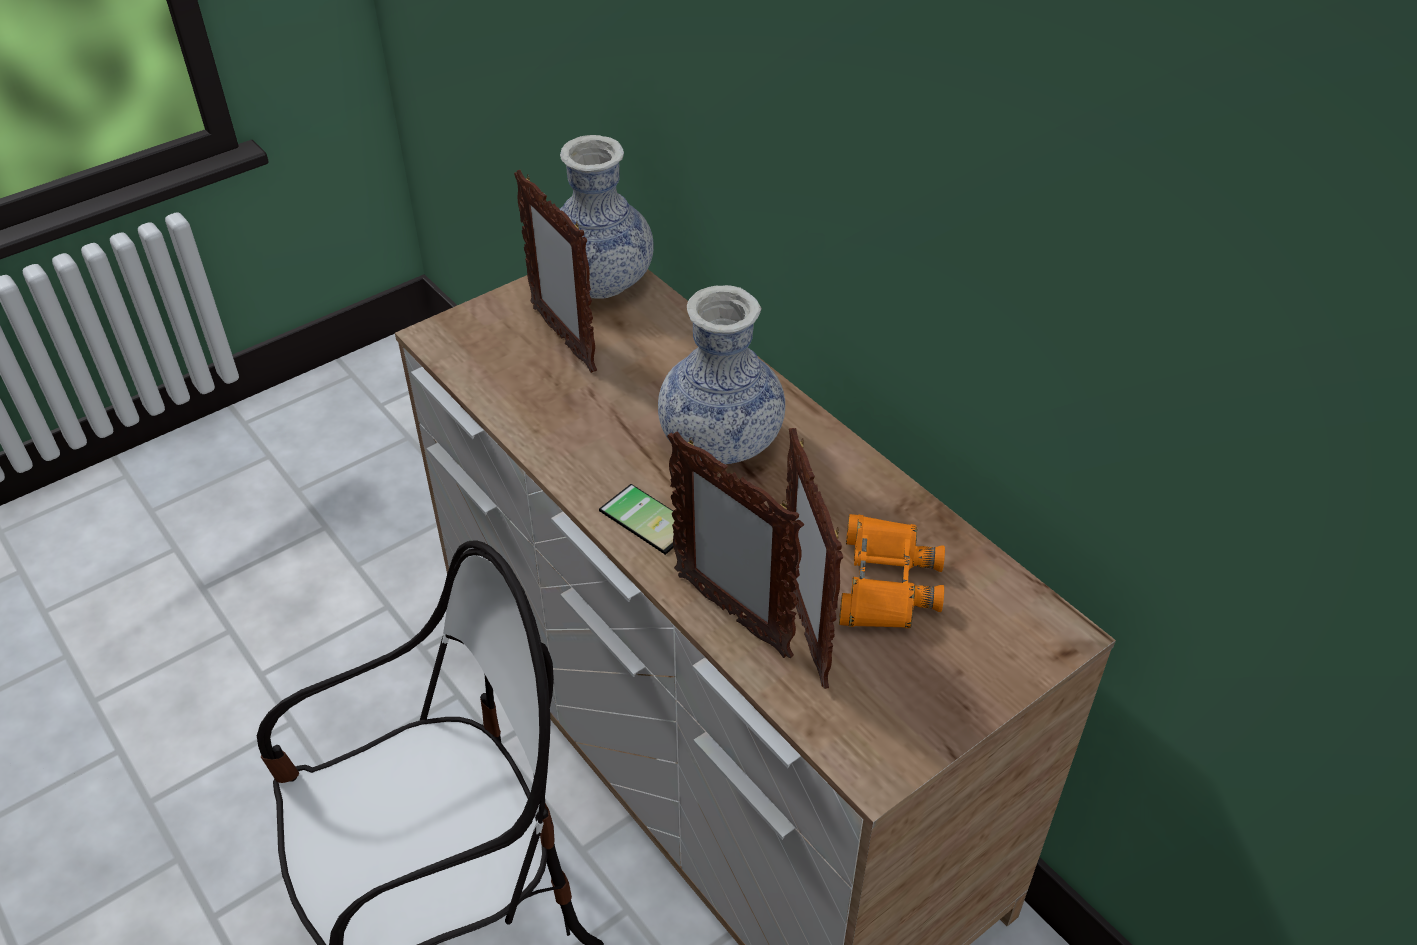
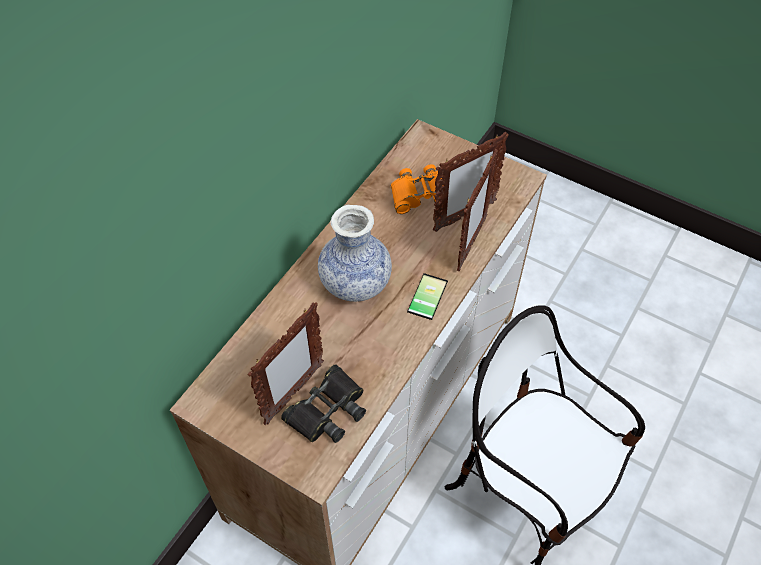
camera: 110 degrees left, 10 degrees up
(517, 364) = (327, 410): none -> black binoculars
(600, 281) = (223, 396): vase -> none

